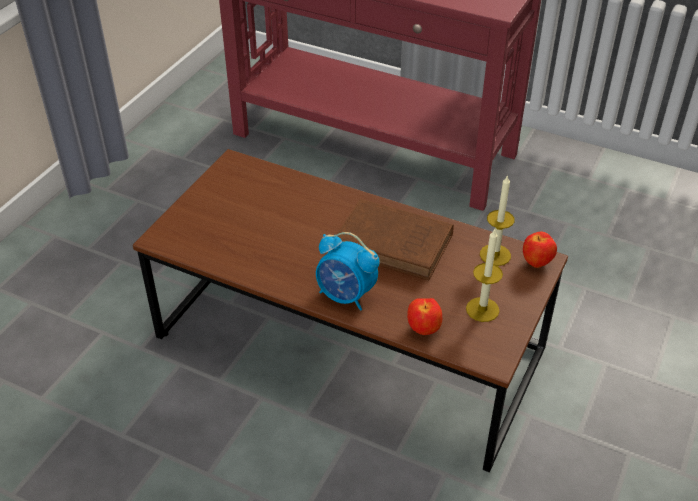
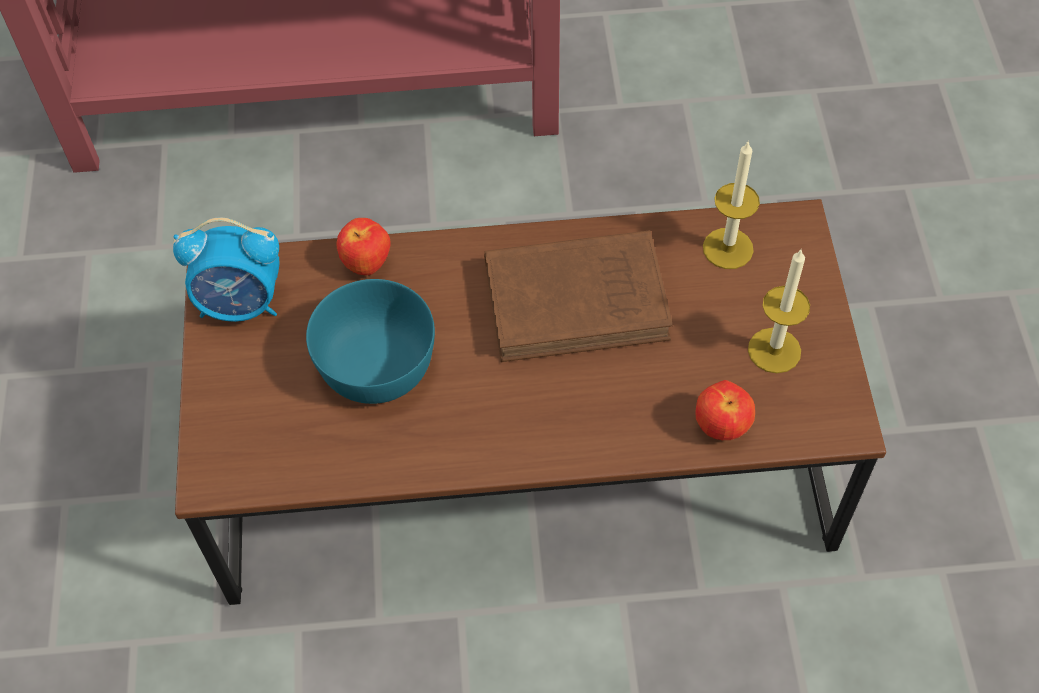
camera: 30 degrees left, 15 degrees up
(272, 228) = (375, 366): none -> turquoise bowl
(346, 296) = (575, 429): alarm clock -> alarm clock (241, 304)
(536, 263) = (791, 234): apple -> apple (367, 264)

